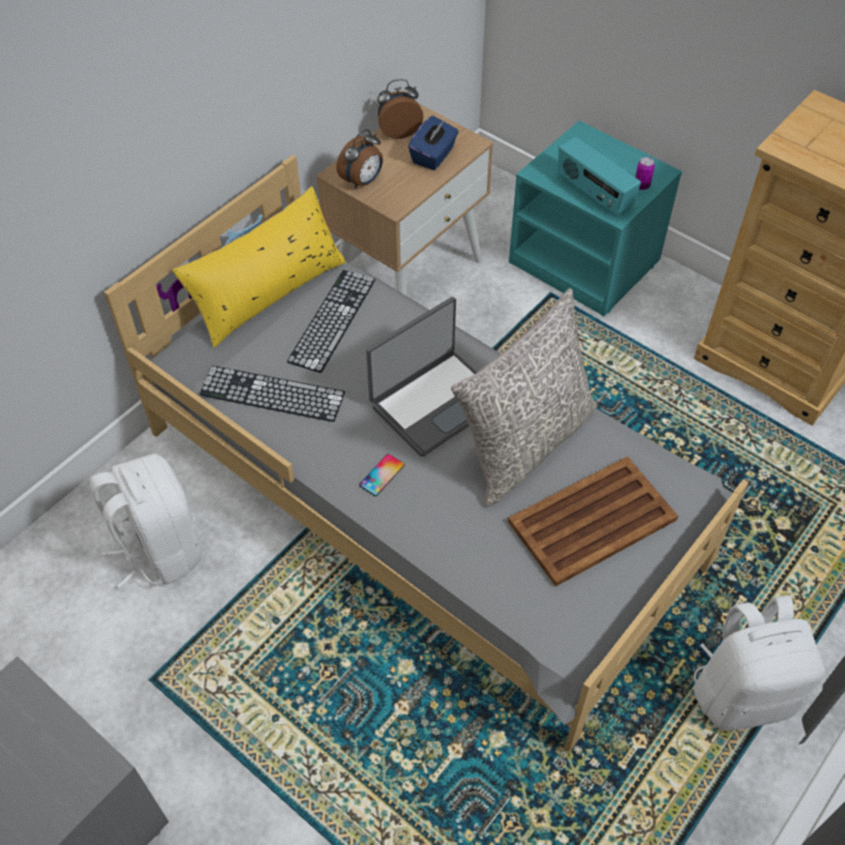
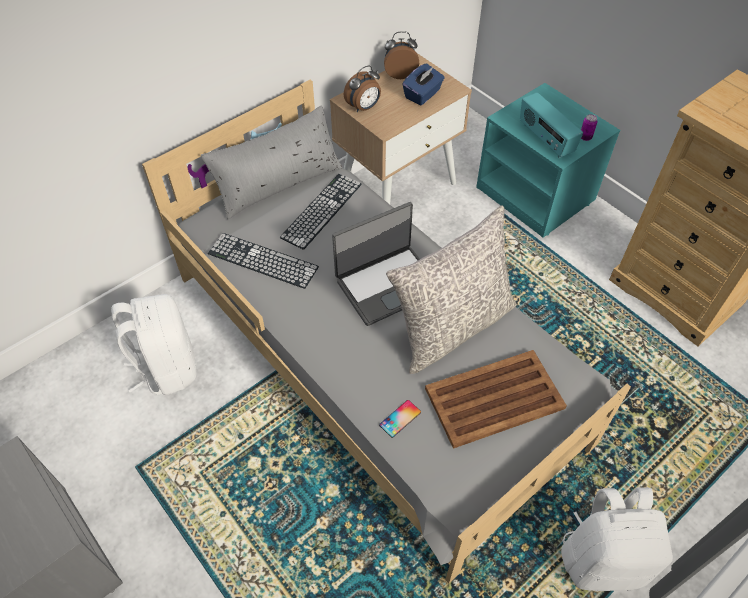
camera: 10 degrees right, 0 degrees up
(268, 292) = (278, 183): yellow pillow -> grey pillow
(382, 475) = (332, 336): phone -> phone (400, 418)

